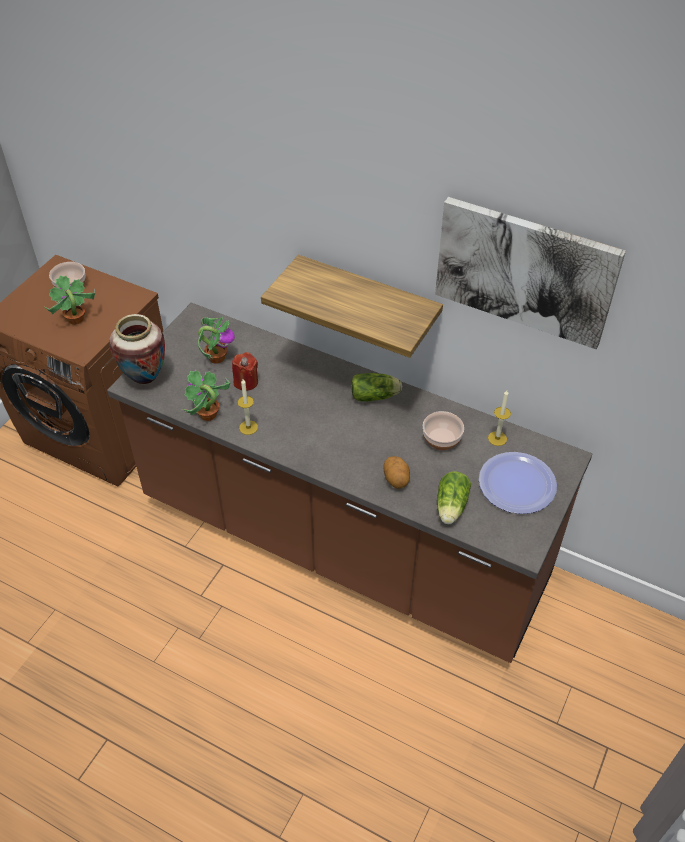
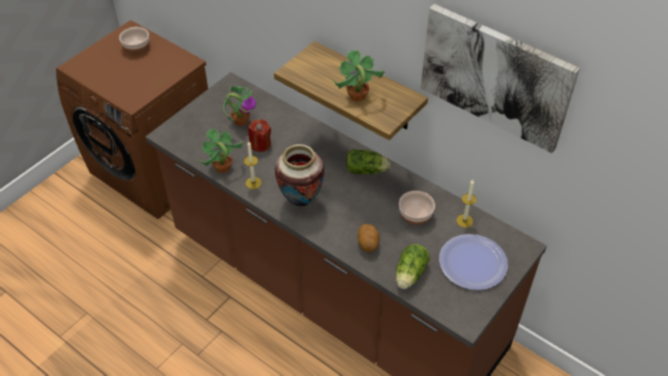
camera: 10 degrees right, 0 degrees up
(75, 319) = (134, 75): potted plant -> potted plant (357, 96)
(145, 379) = (178, 131): vase -> vase (300, 201)

